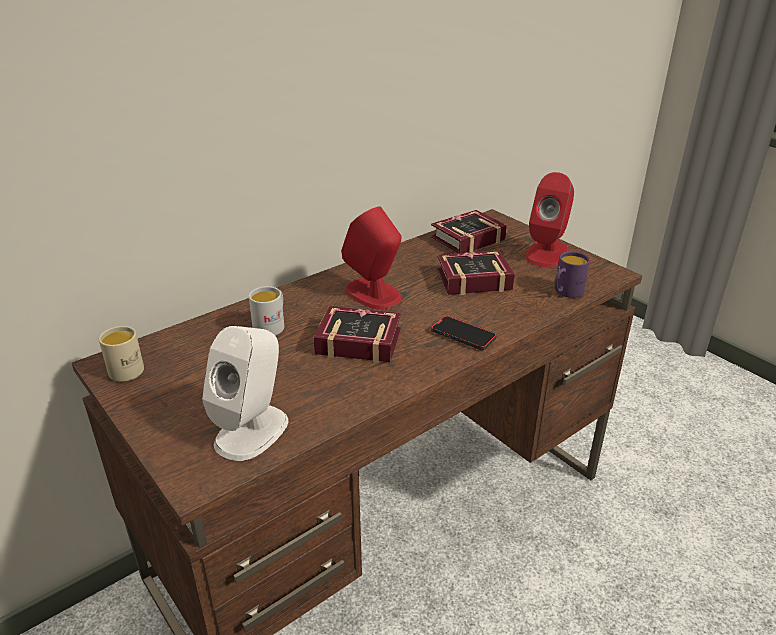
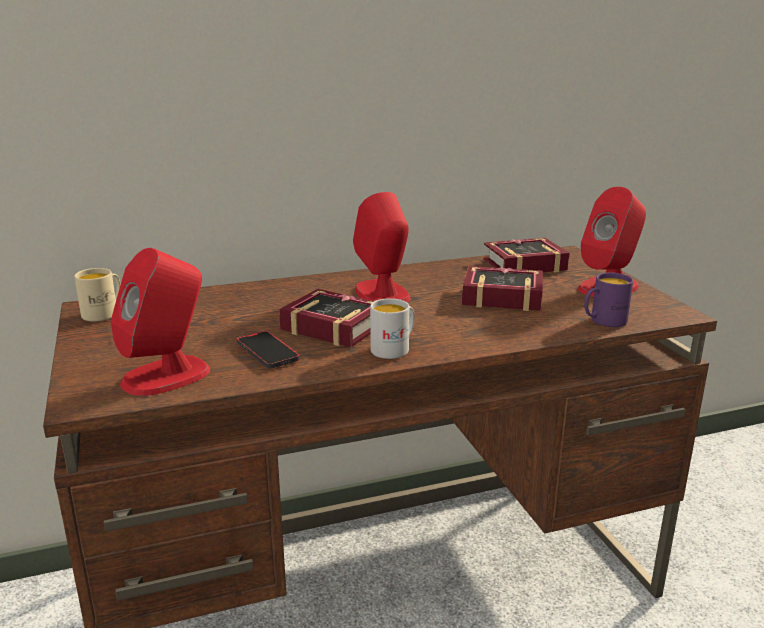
camera: 20 degrees right, 10 degrees down
(252, 431) = (167, 375): white speaker -> red speaker
(272, 325) = (259, 303): white mug -> white mug (394, 348)
(463, 335) = (450, 338): phone -> phone (267, 352)

